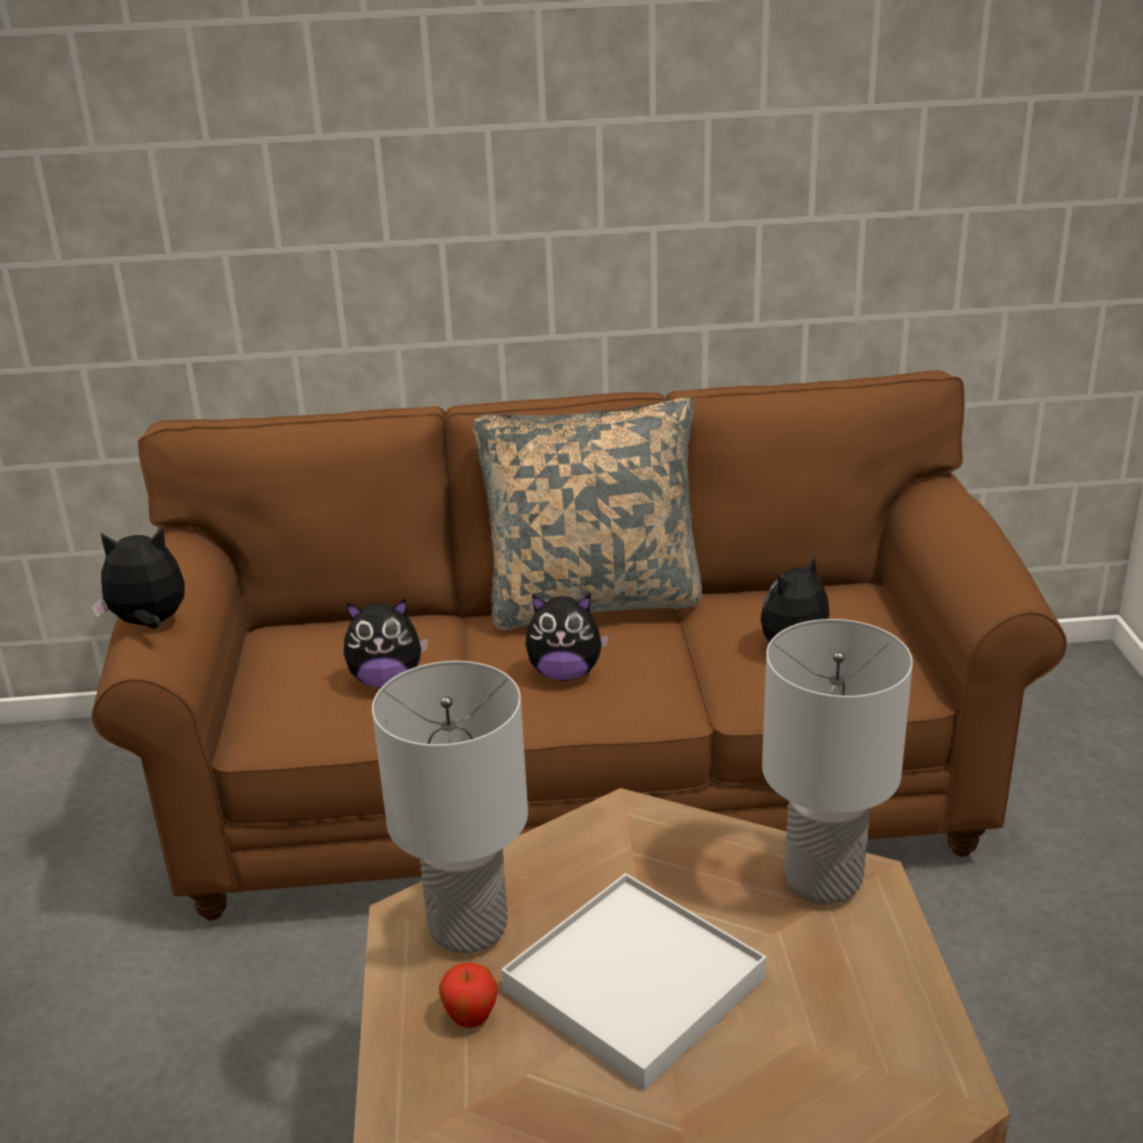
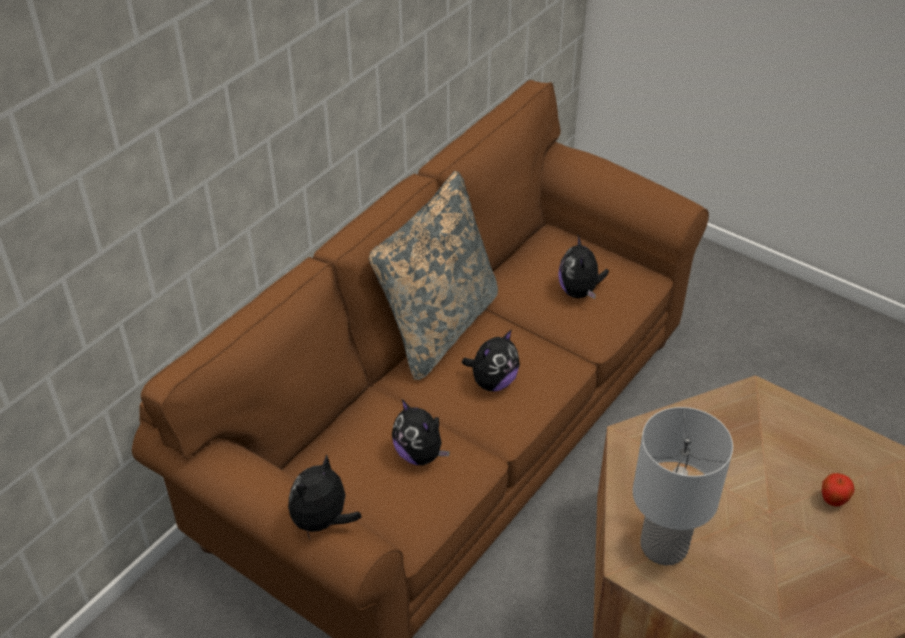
camera: 50 degrees left, 15 degrees up
(386, 680) = (420, 454): plush toy -> plush toy turned 105 degrees clockwise
(471, 1019) = (725, 584): apple -> apple (832, 501)
(634, 983) = (752, 513): white tray -> none
(822, 884) = (747, 409): grey table lamp -> none

